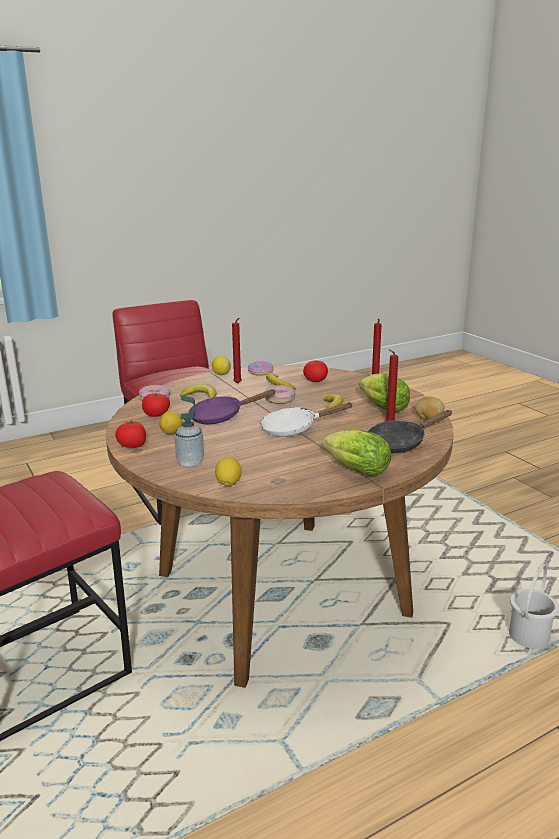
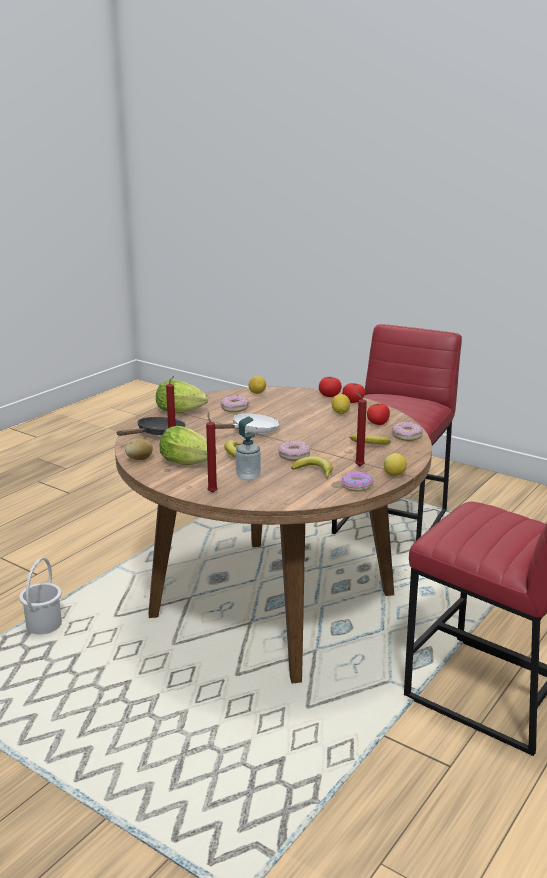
camera: 155 degrees right, 0 degrees up
(190, 463) = (297, 399): soap dispenser -> soap dispenser (248, 476)
(221, 417) = (323, 431): purple frying pan -> none
(283, 463) = (234, 408): none -> donut
(315, 380) = (282, 485): tomato -> tomato (329, 395)

